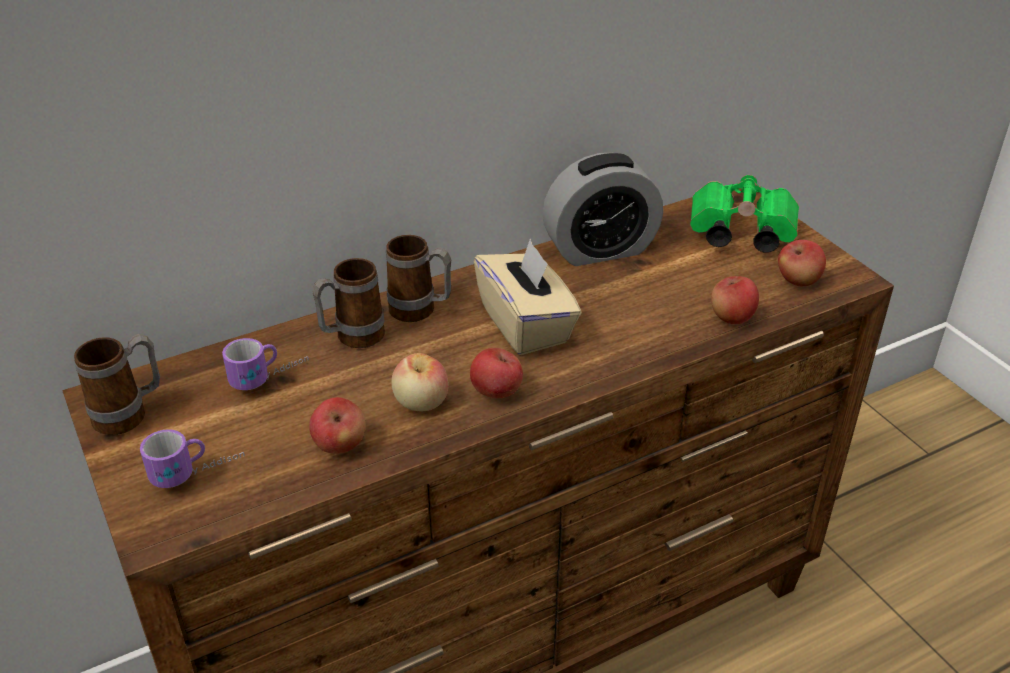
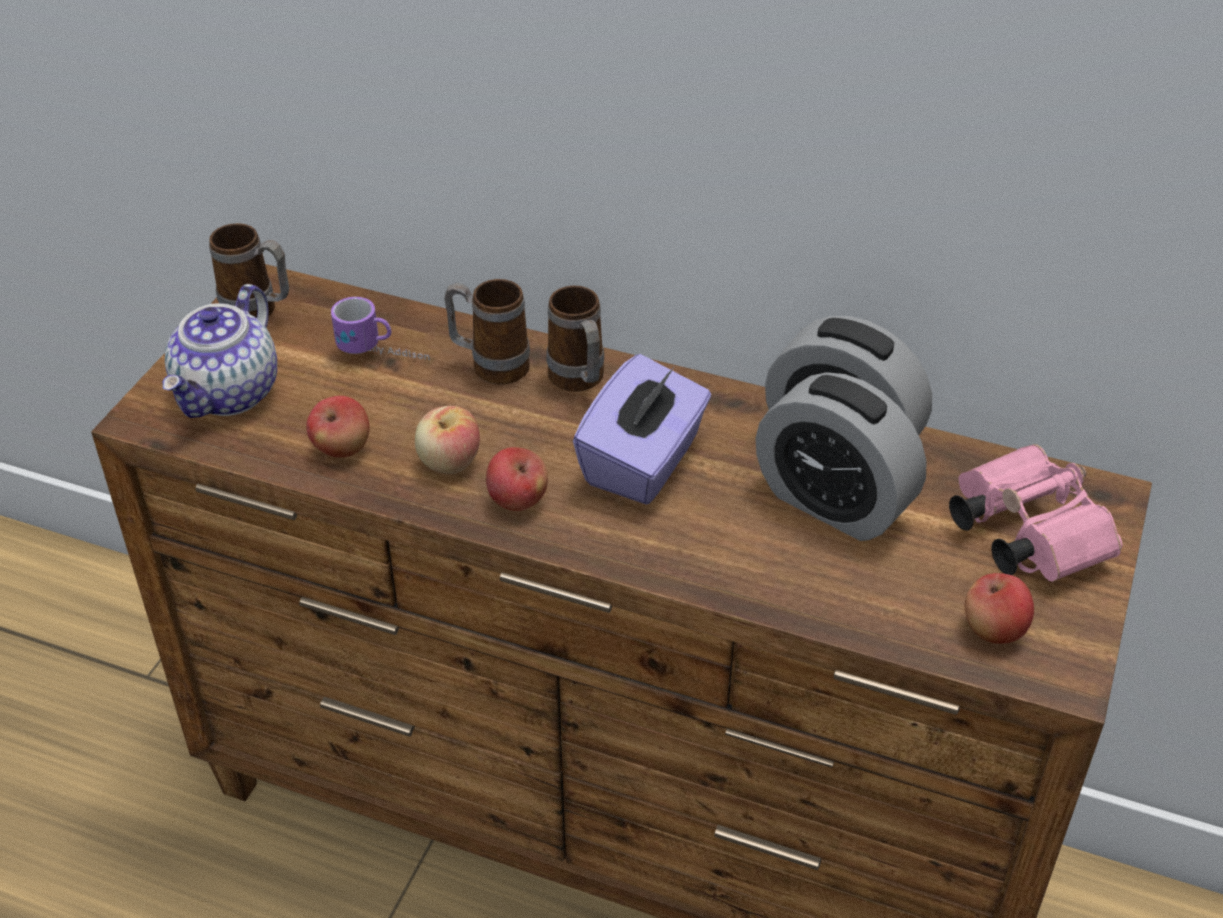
camera: 50 degrees right, 5 degrees up
(199, 474) = (229, 394): mug -> teapot
(526, 325) = (643, 462): beige tissue box -> purple tissue box
(645, 278) = (833, 503): none -> alarm clock
(732, 317) = (847, 608): apple -> none
(738, 234) = (1022, 533): green binoculars -> pink binoculars

